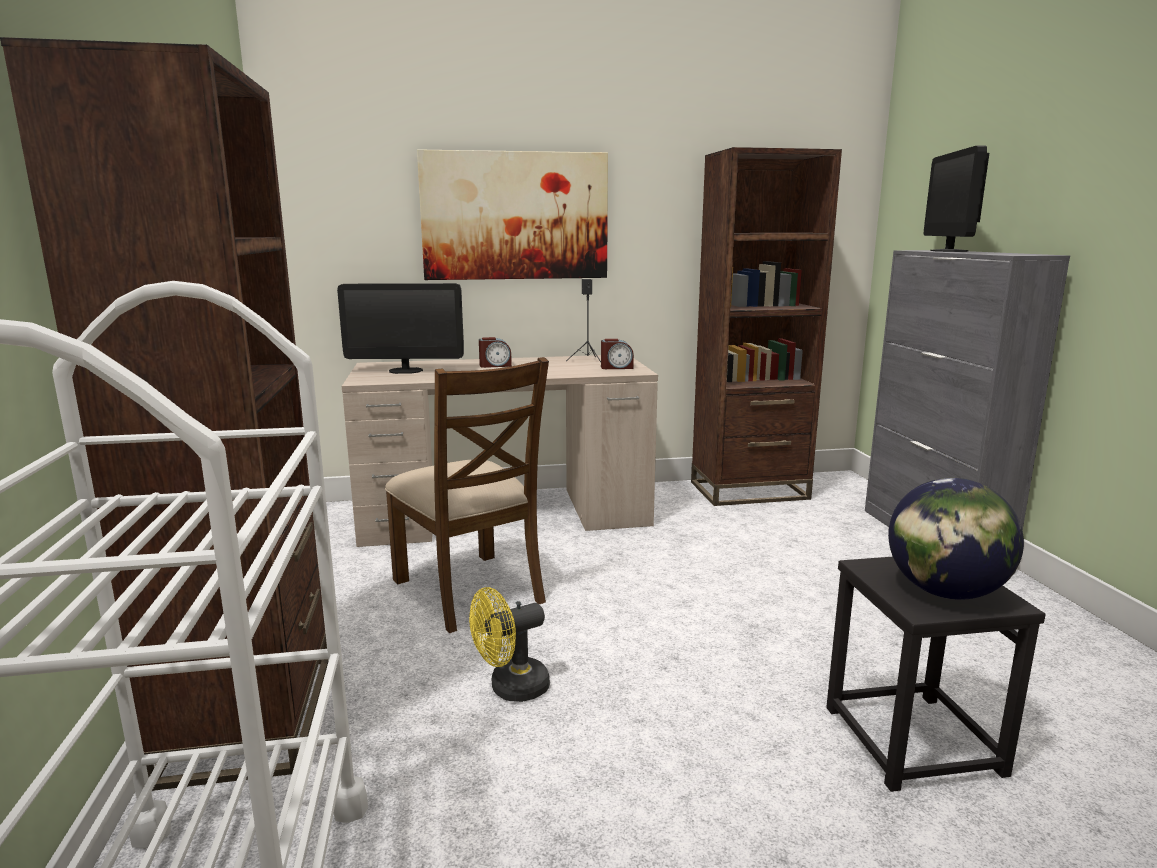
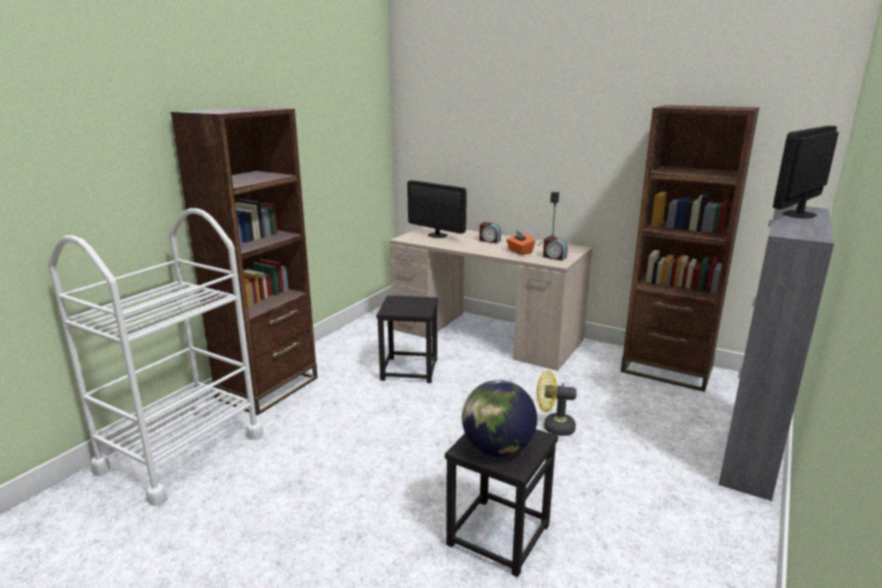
camera: 40 degrees right, 5 degrees up
(470, 590) = (409, 370): brown chair -> black stool
(511, 689) = (362, 420): yellow fan -> yellow fan (553, 427)
(515, 216) = (525, 143): picture -> none
(562, 369) = (519, 251): none -> orange tissue box

